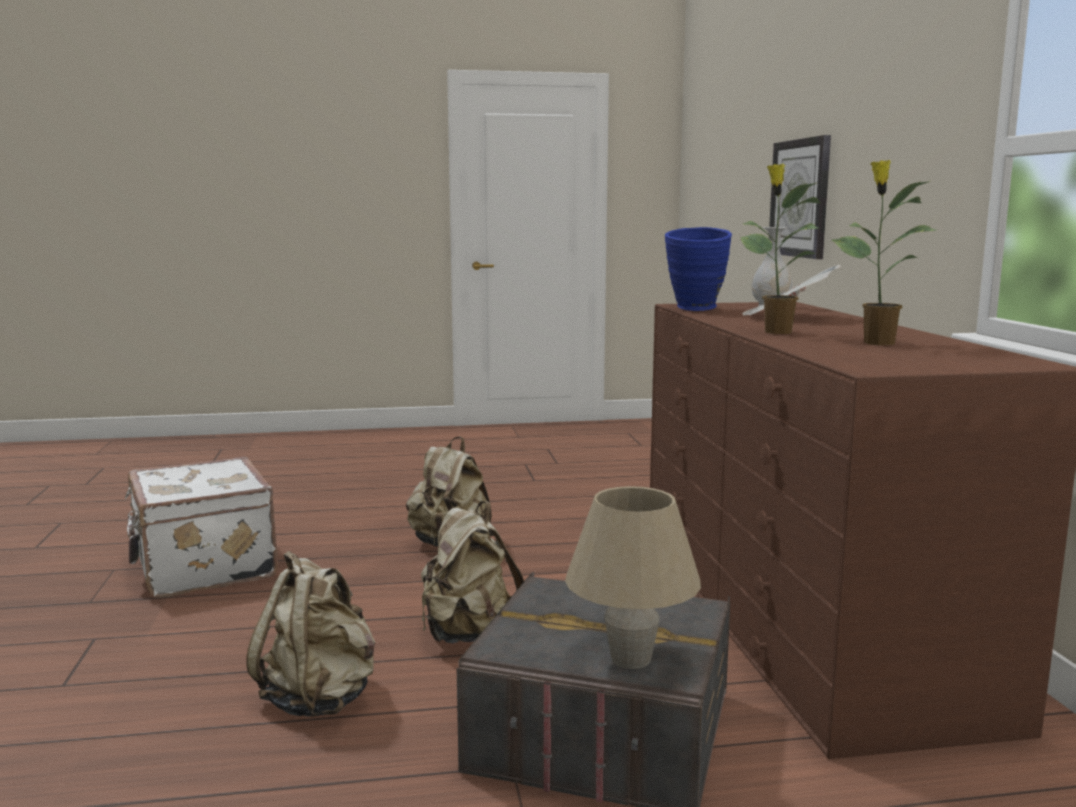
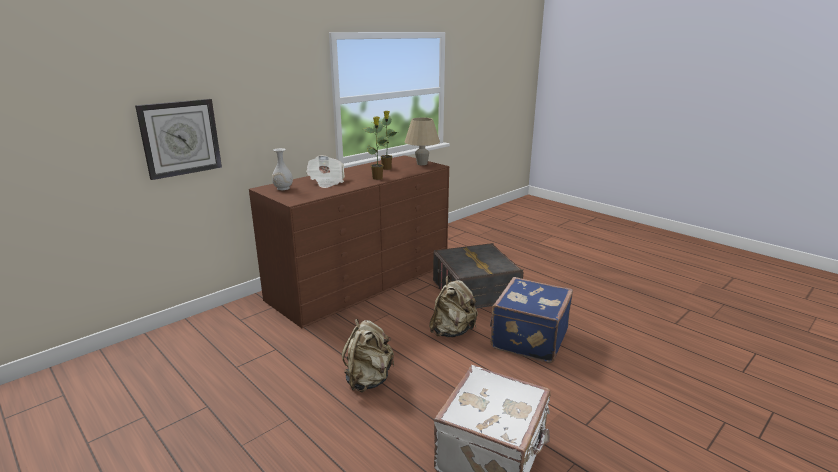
camera: 125 degrees left, 10 degrees up
(319, 699) = (528, 338): beige backpack -> blue suitcase
(631, 659) = (487, 252): beige table lamp -> beige table lamp (422, 164)
(696, 310) = (314, 196): blue vase -> none

